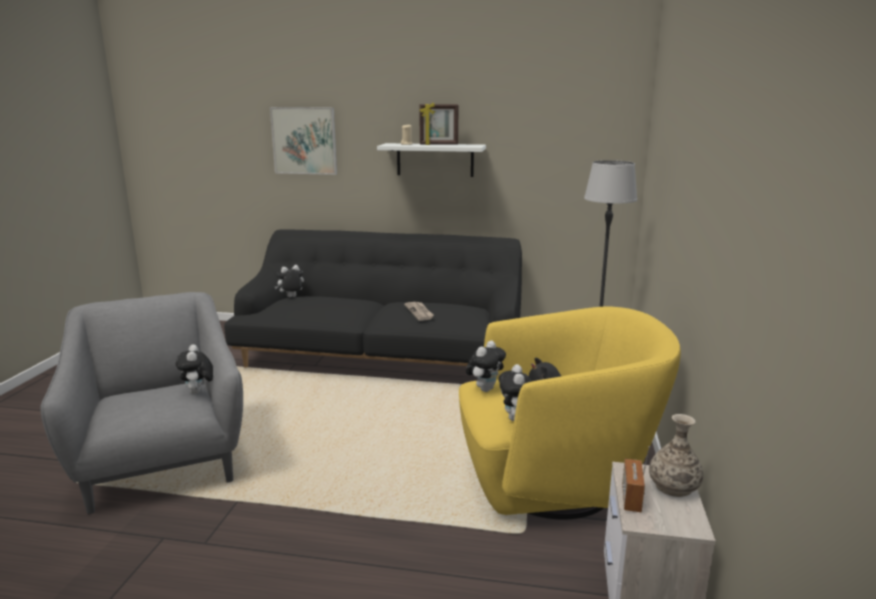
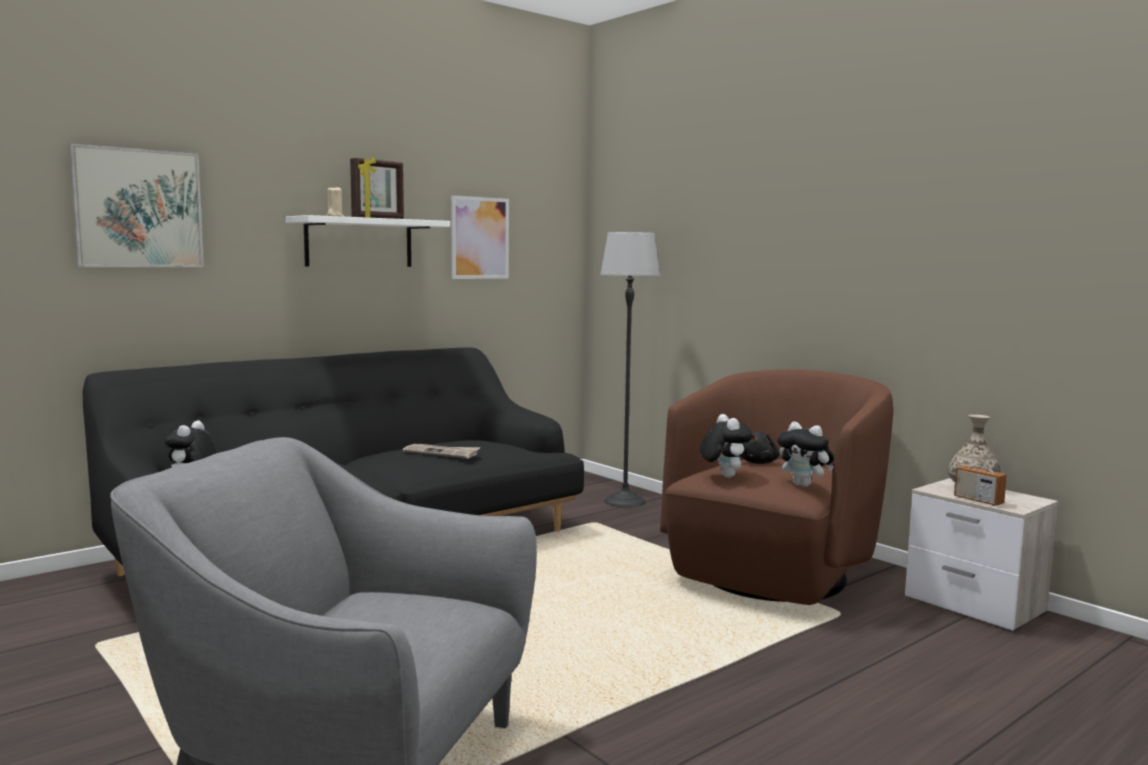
camera: 50 degrees left, 10 degrees down
(198, 392) = (413, 592): plush toy -> none
(533, 156) = (480, 238): none -> picture
(555, 481) = (773, 574): yellow armchair -> brown armchair

